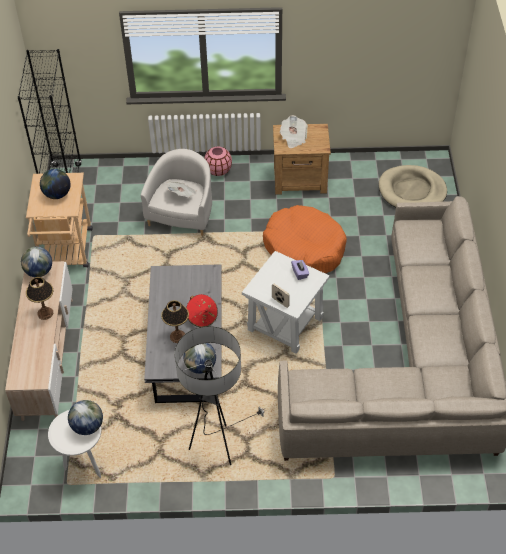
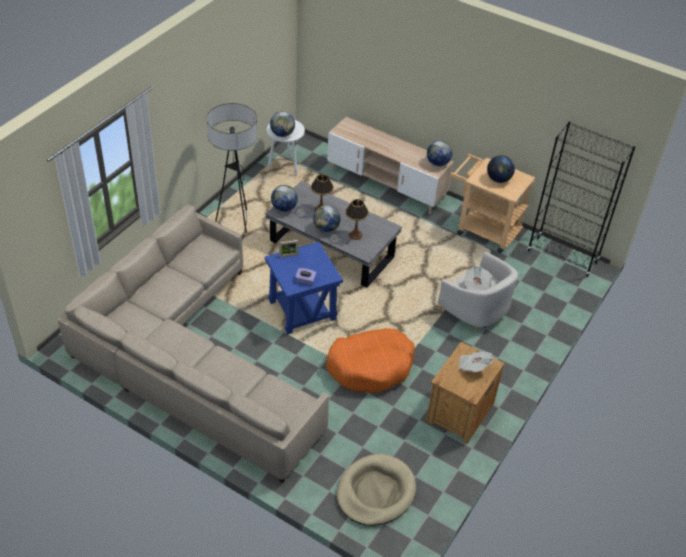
camera: 120 degrees right, 5 degrees down
(45, 313) = (394, 152): table lamp -> table lamp (355, 235)
(202, 317) = (326, 229): red hat -> globe
(218, 170) = (516, 361): pink vase -> none
(284, 324) = (302, 310): white side table -> blue side table

